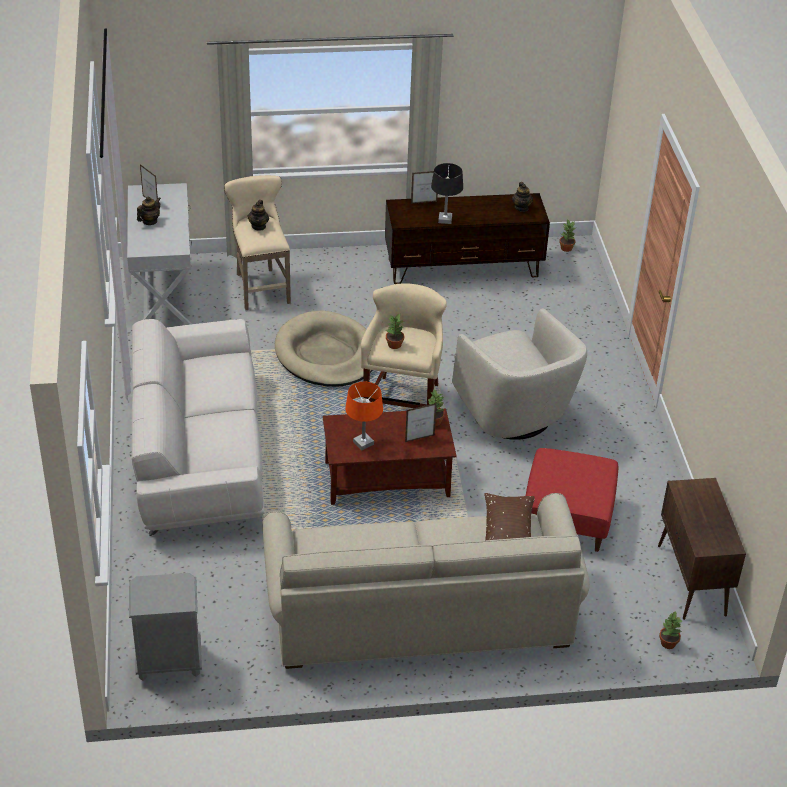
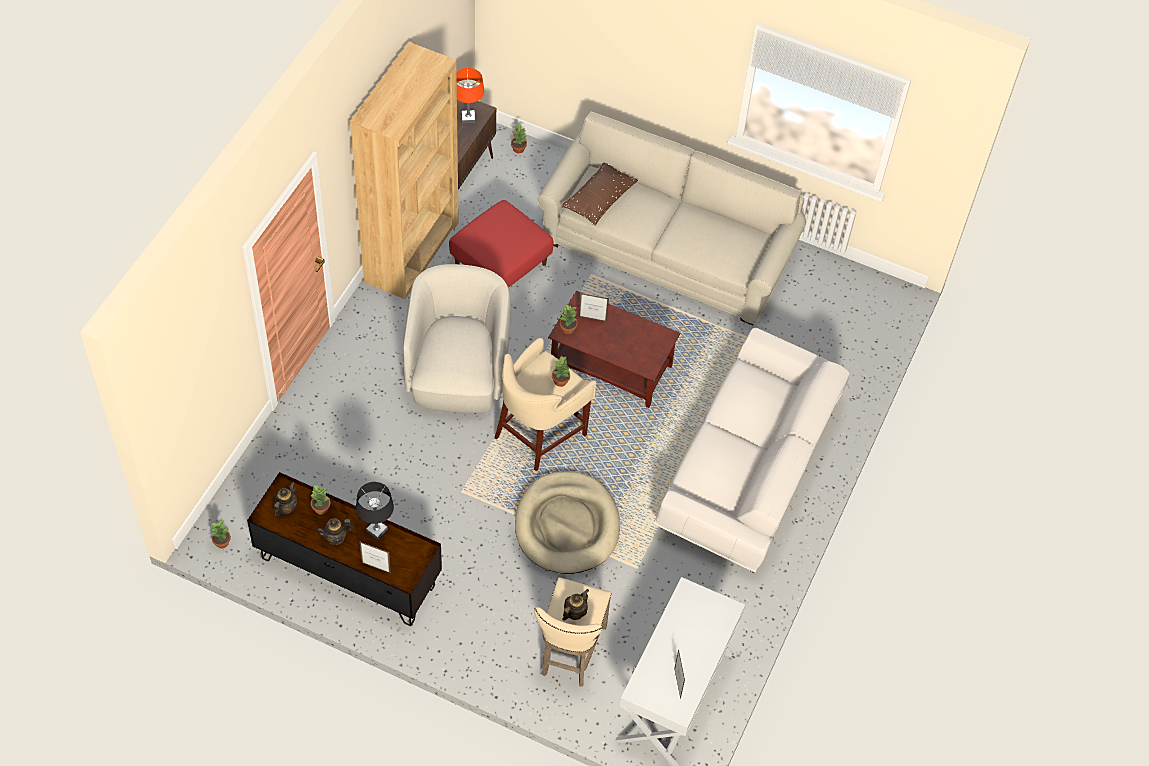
camera: 150 degrees left, 15 degrees up
(149, 221) = (695, 649): teapot -> teapot (336, 537)
(169, 662) = (866, 300): grey nightstand -> none
(363, 443) = (640, 336): orange table lamp -> orange table lamp (468, 118)
(497, 216) = (320, 508): none -> potted plant
(657, 491) = (412, 251): none -> brown bookcase

